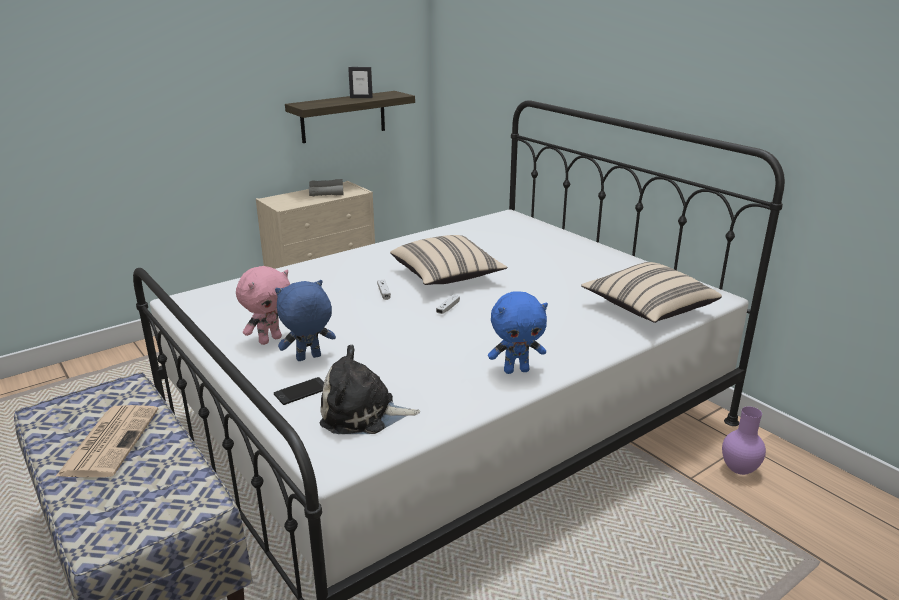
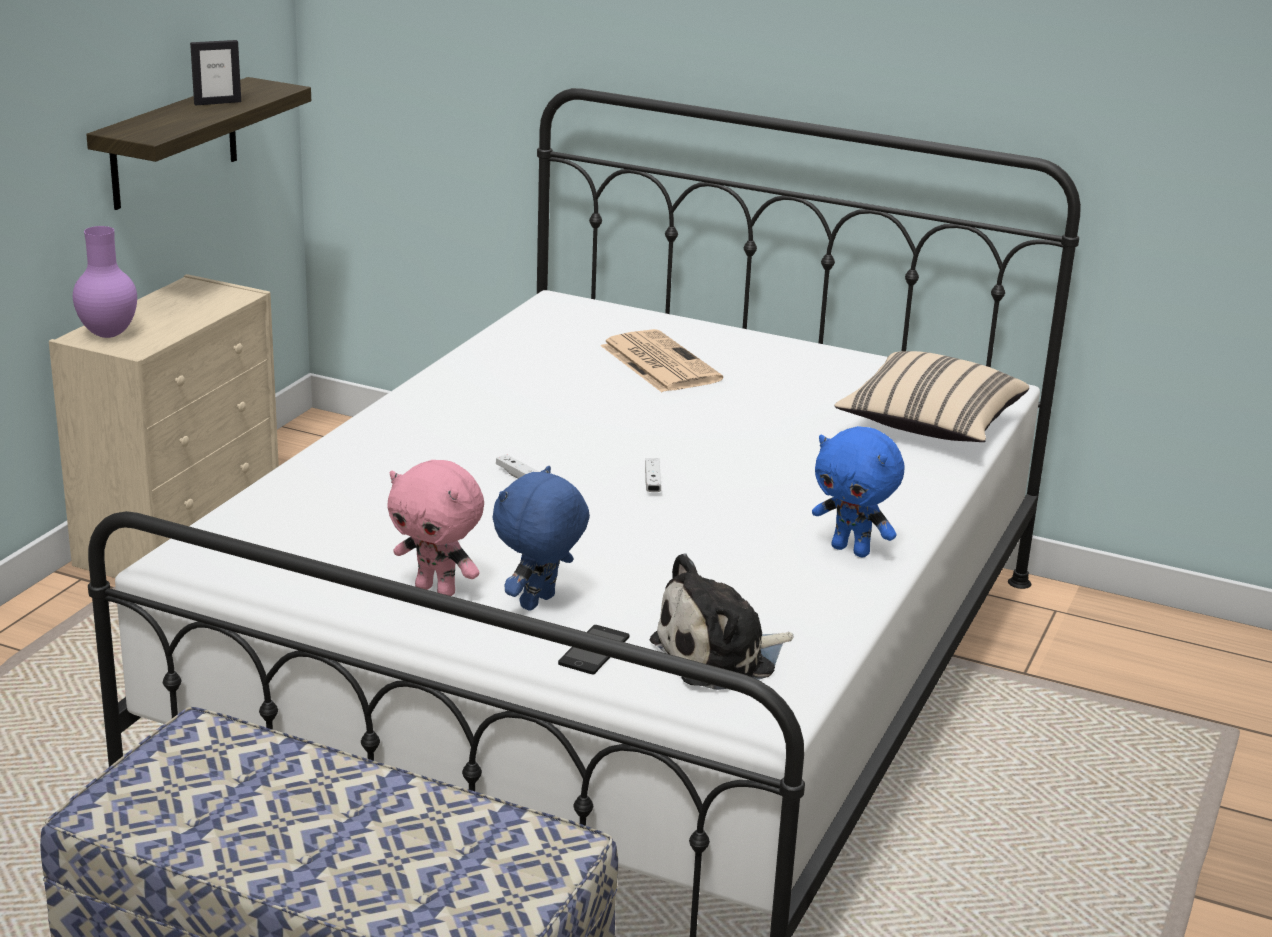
camera: 30 degrees left, 0 degrees up
(110, 441) = (296, 815): newspaper -> newspaper (658, 362)
(270, 339) = (437, 590): pink plush toy -> pink plush toy turned 105 degrees clockwise
(326, 192) = (179, 306): grey binoculars -> none
(446, 277) = (588, 432): beige pillow -> none
(516, 370) = (852, 550): blue plush toy -> blue plush toy turned 75 degrees clockwise
(738, 470) = (1074, 646): purple vase -> purple vase (107, 335)

